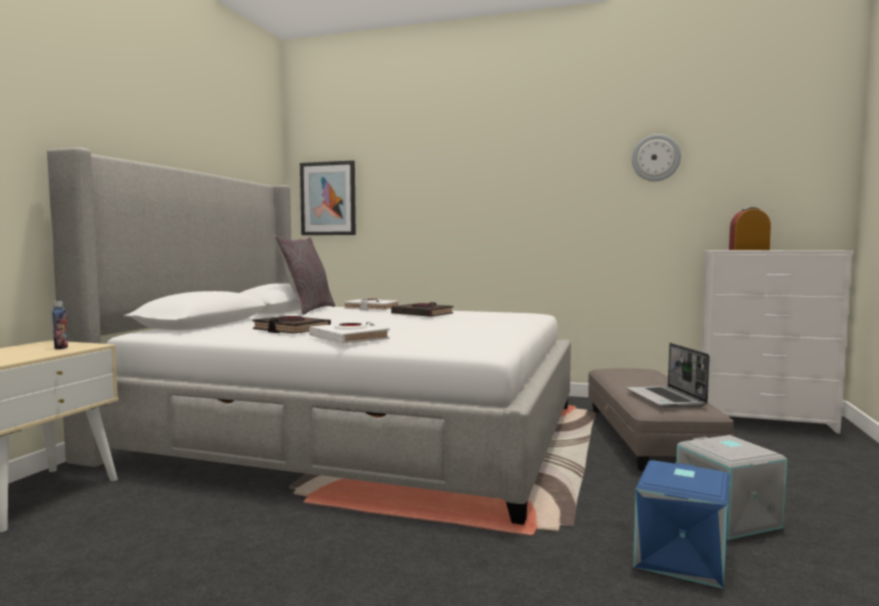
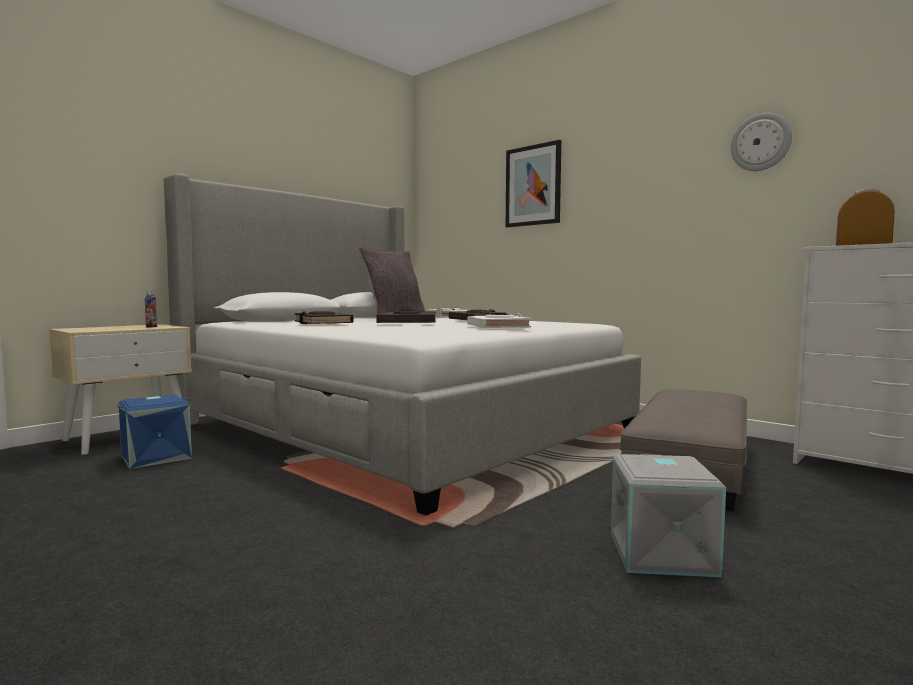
camera: 25 degrees right, 0 degrees up
(328, 198) = (443, 218): picture -> picture (533, 185)
(349, 339) = (340, 328): white book -> white book (498, 327)
(387, 325) = (406, 323): none -> black book
(666, 398) = (682, 417): laptop -> none
(683, 558) = (544, 577): blue storage box -> blue storage box (156, 457)

